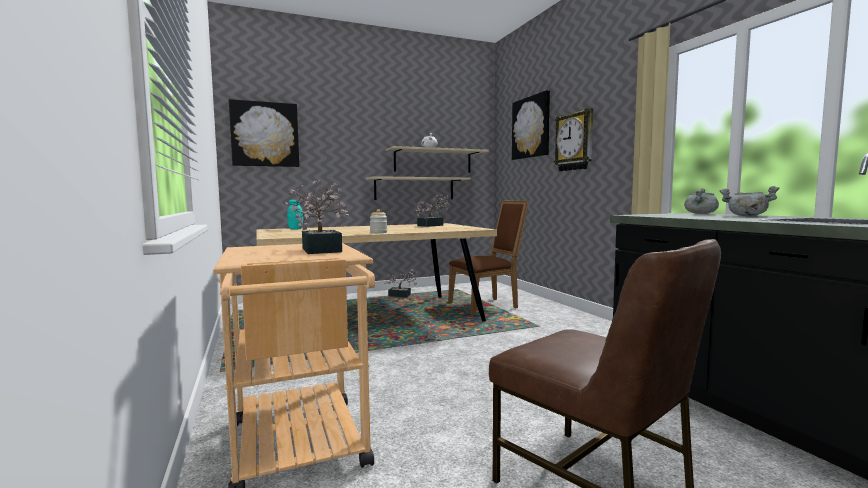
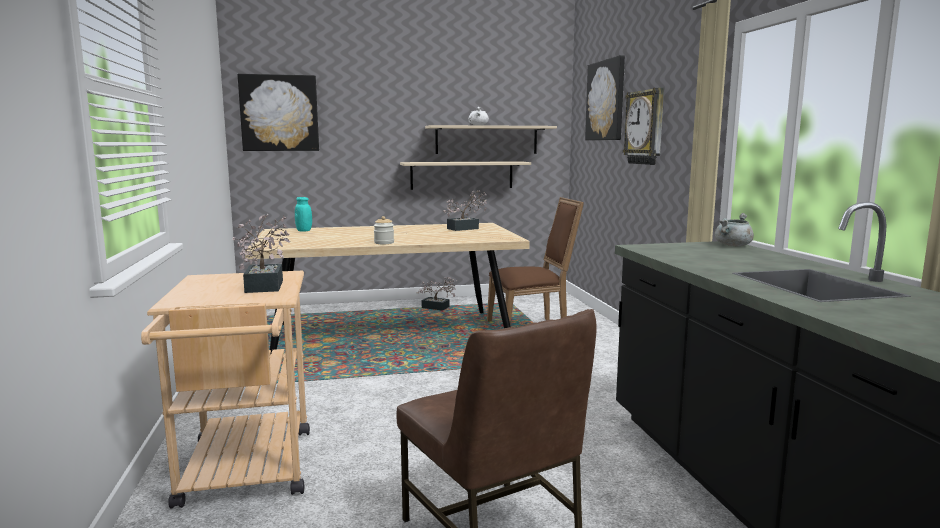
camera: 10 degrees right, 5 degrees up
(746, 216) = (759, 258): grey cooking pot -> none

